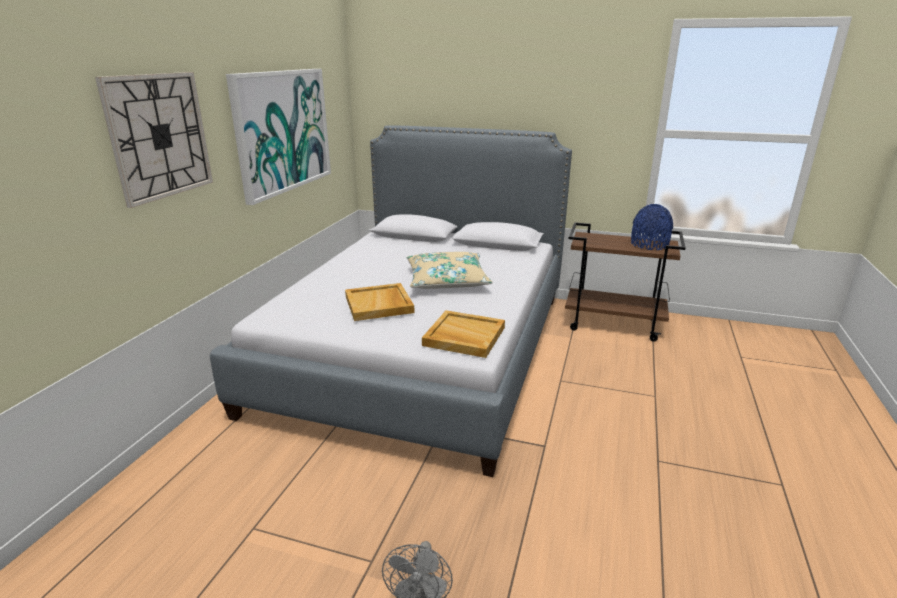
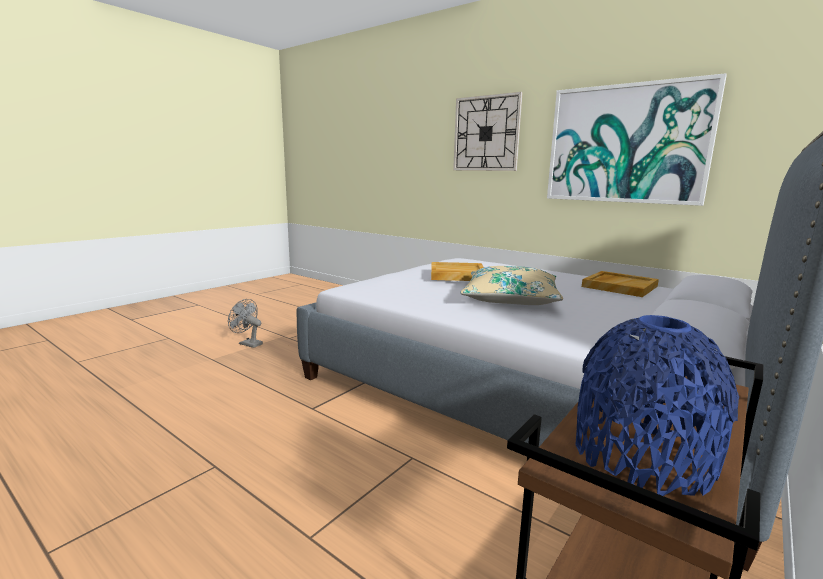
camera: 110 degrees right, 10 degrees down
(463, 336) = (374, 287): beige tray -> beige tray (619, 286)

